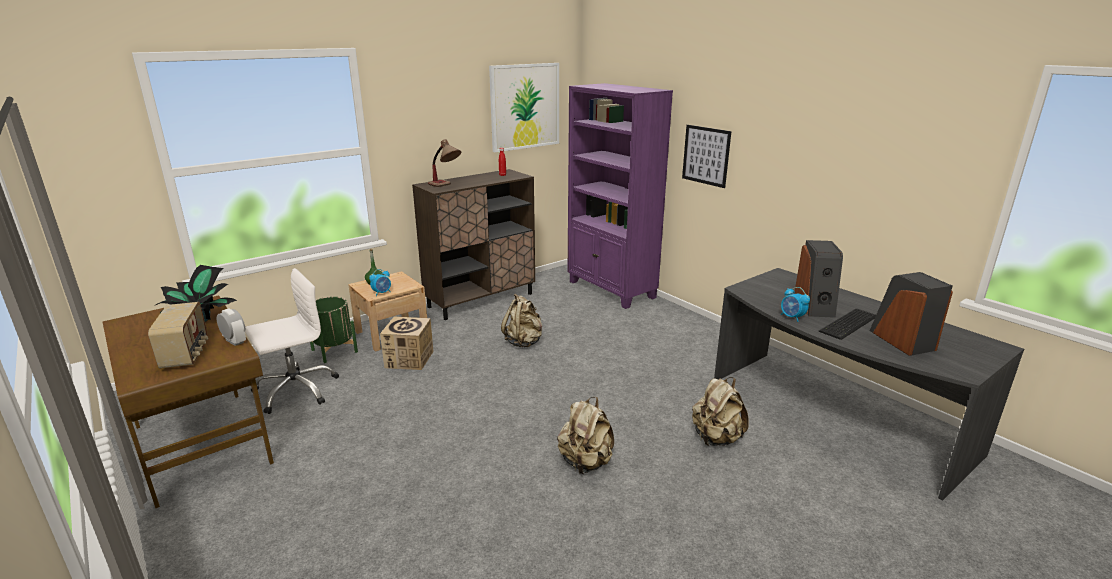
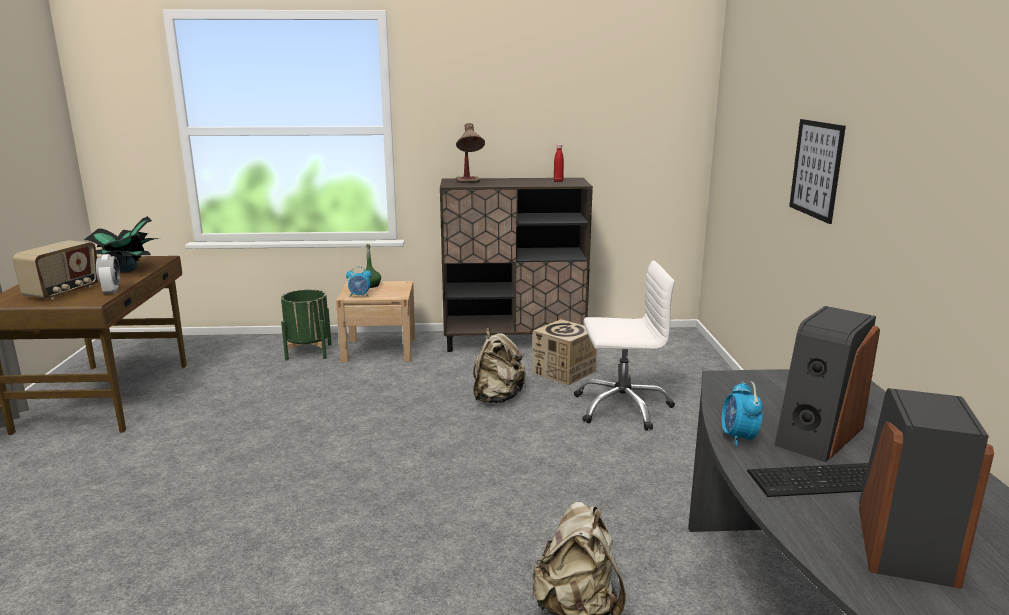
camera: 35 degrees right, 5 degrees down
(296, 390) = (230, 376): white office chair -> white office chair (622, 407)
(409, 359) = (358, 379): cardboard box -> cardboard box (564, 372)
(525, 106) = (618, 96): picture -> none
(585, 463) = (368, 558): beige backpack -> none
(611, 290) = (693, 370): purple bookcase -> none

